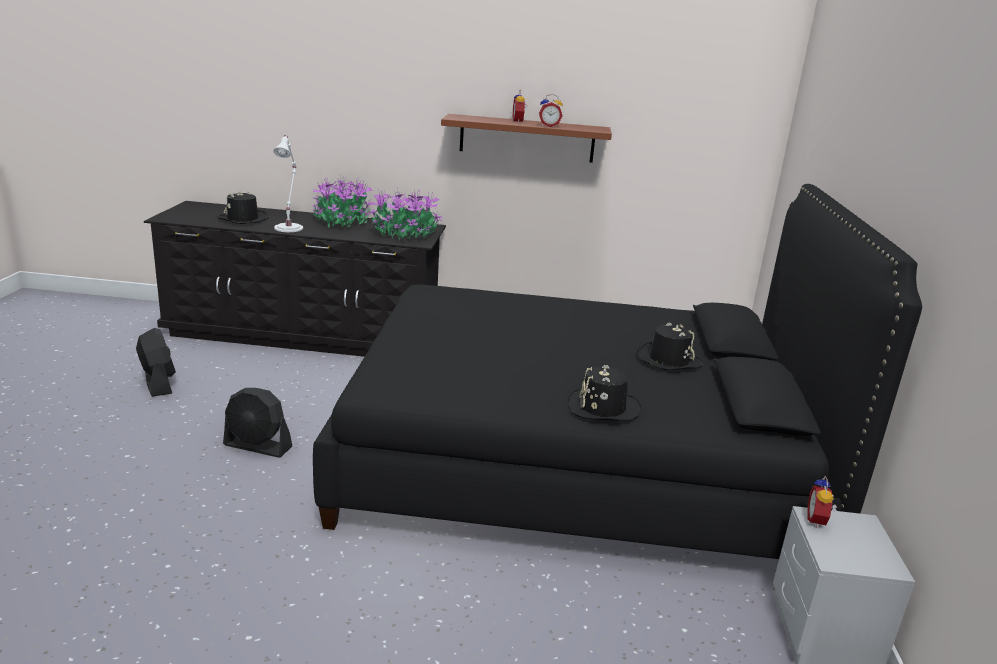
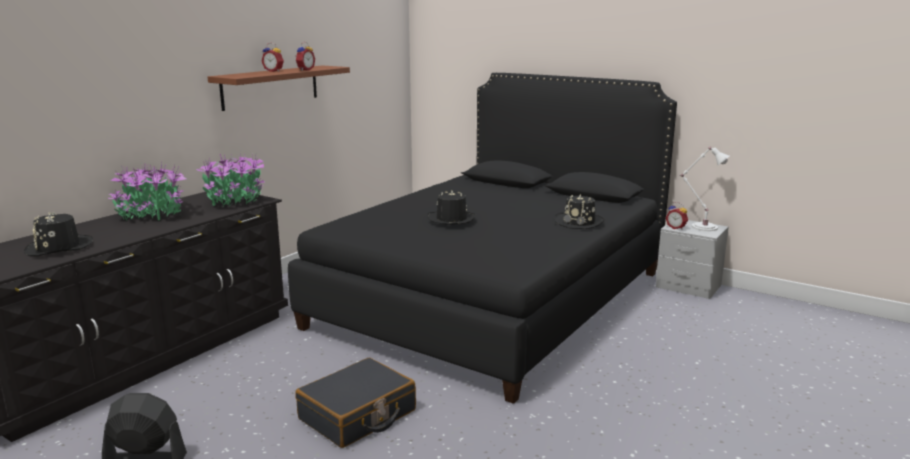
camera: 60 degrees left, 5 degrees down
(258, 446) = (358, 415): black fan -> black suitcase
(289, 227) = (131, 233): white table lamp -> white table lamp (702, 226)
(668, 360) = (524, 197): black hat -> black hat (451, 219)

